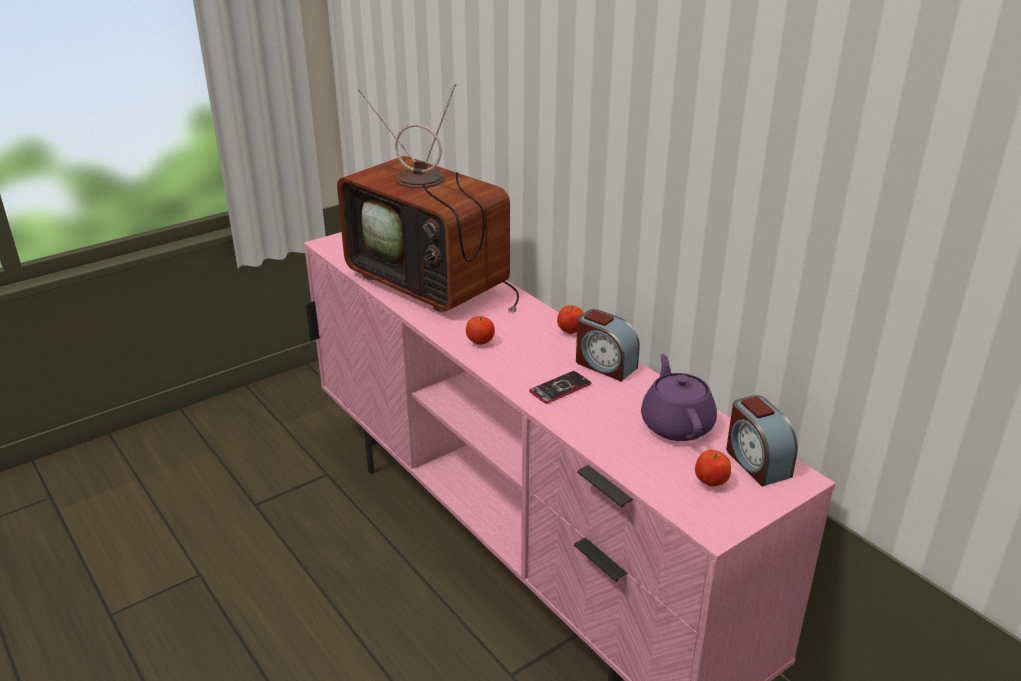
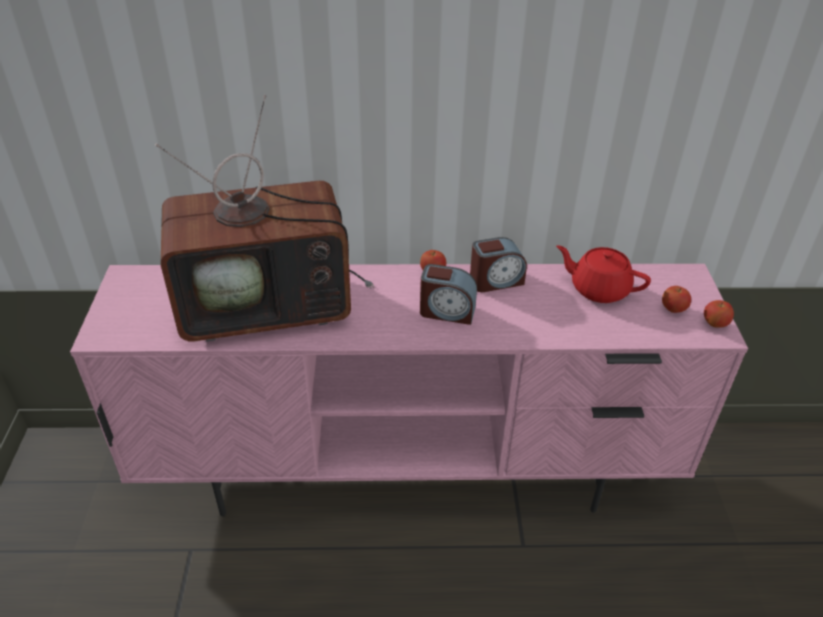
camera: 55 degrees left, 10 degrees up
(480, 342) = (399, 325): apple -> apple (714, 324)
(560, 388) = (507, 317): phone -> none
(676, 424) = (598, 289): purple teapot -> red teapot
(756, 462) = (664, 280): alarm clock -> alarm clock (447, 311)

